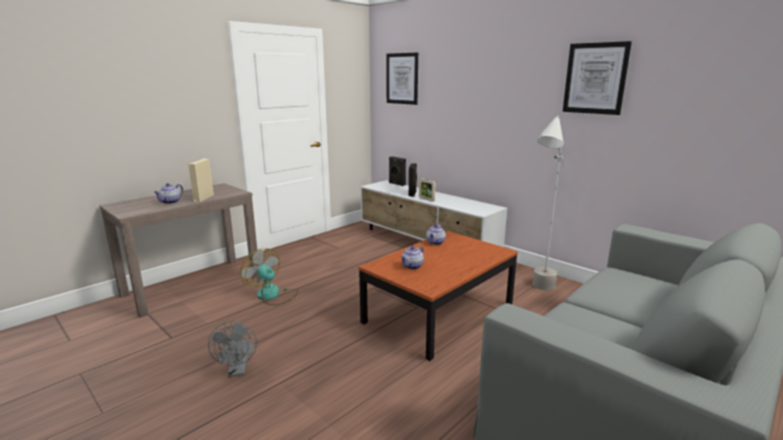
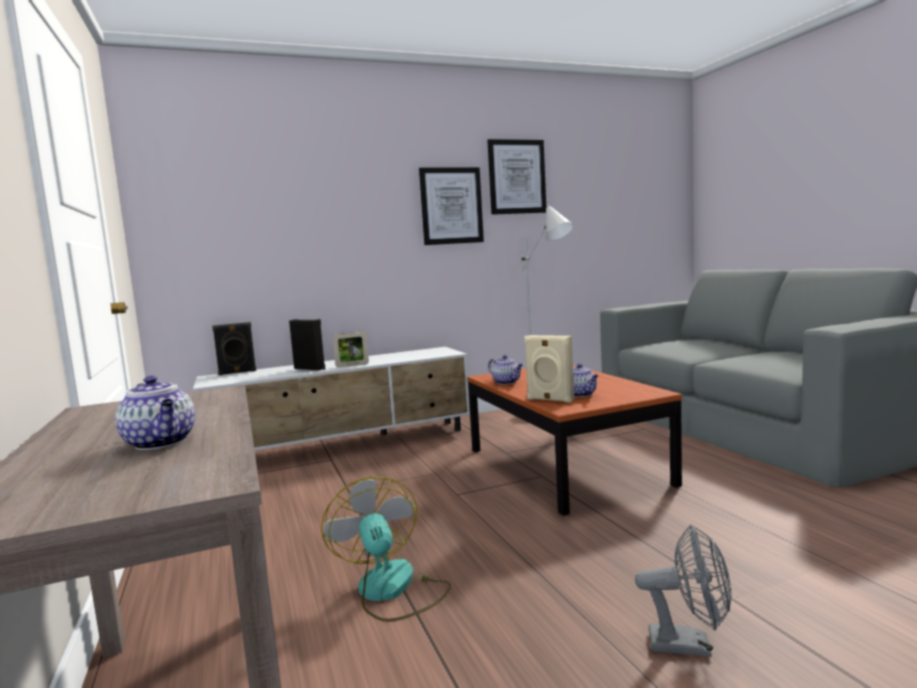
camera: 65 degrees left, 10 degrees down
(203, 198) = (201, 415): beige speaker -> beige speaker (549, 400)
(272, 295) = (391, 590): fan -> fan turned 90 degrees clockwise
(402, 78) = (216, 183): picture -> picture (451, 206)

